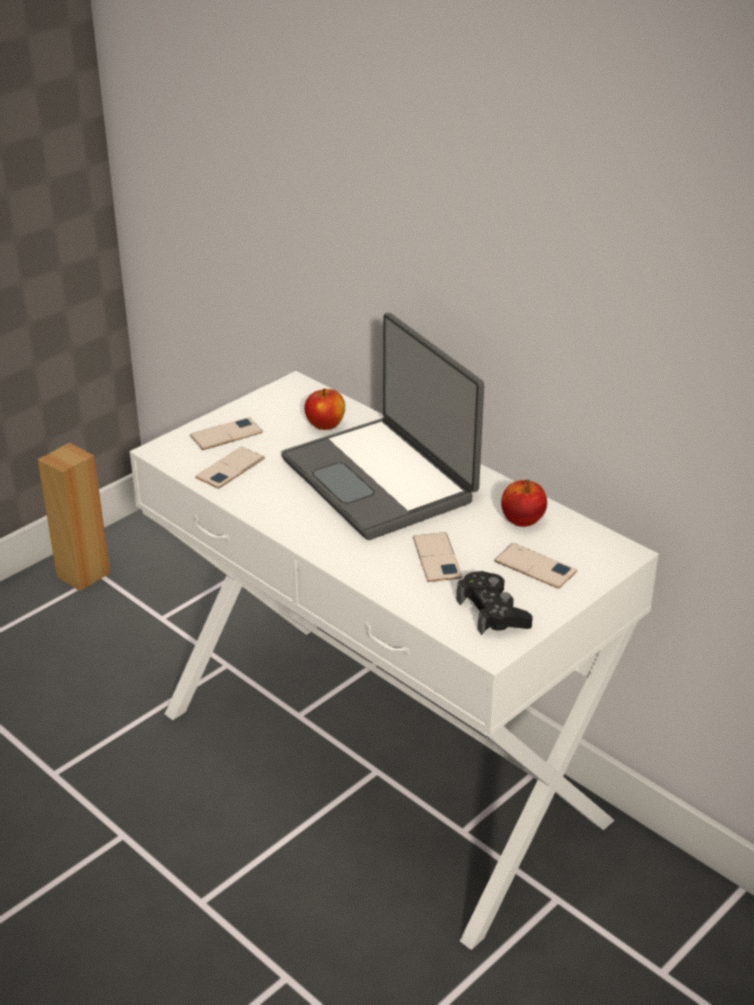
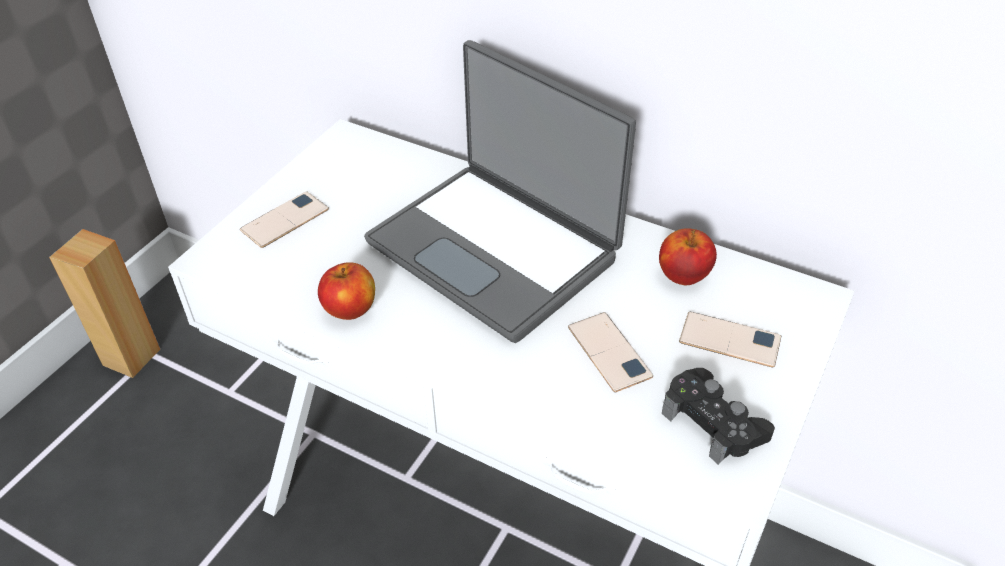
camera: 15 degrees left, 10 degrees up
(230, 468) = (305, 268): phone -> none
(325, 425) = (401, 186): apple -> apple (350, 309)

